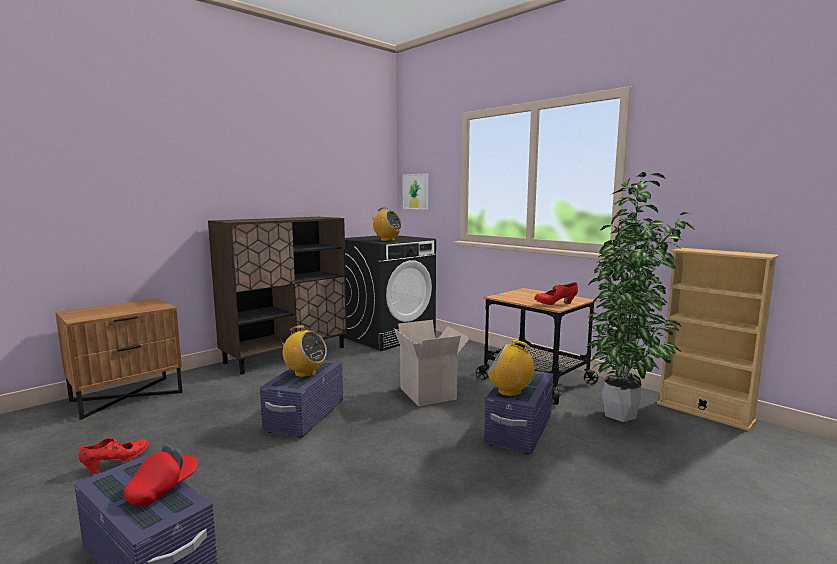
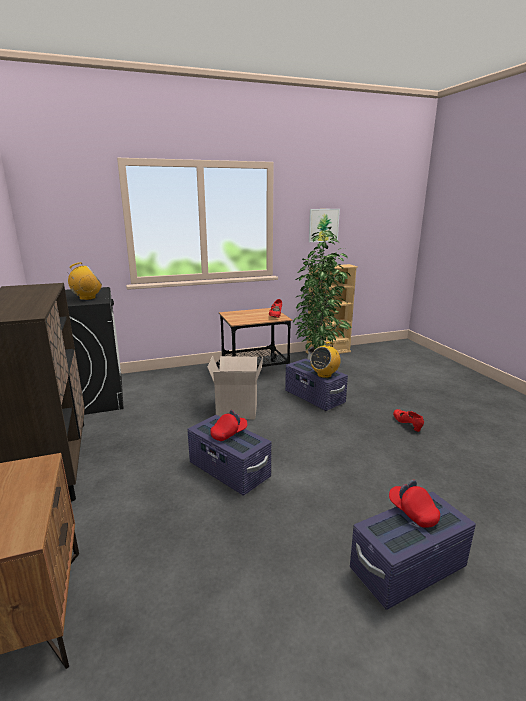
camera: 65 degrees left, 10 degrees up
(117, 463) = (240, 604): red shoe -> red shoe (407, 425)
(305, 373) = (229, 434): radio -> red cap
(416, 191) = (55, 239): picture -> picture (323, 225)

